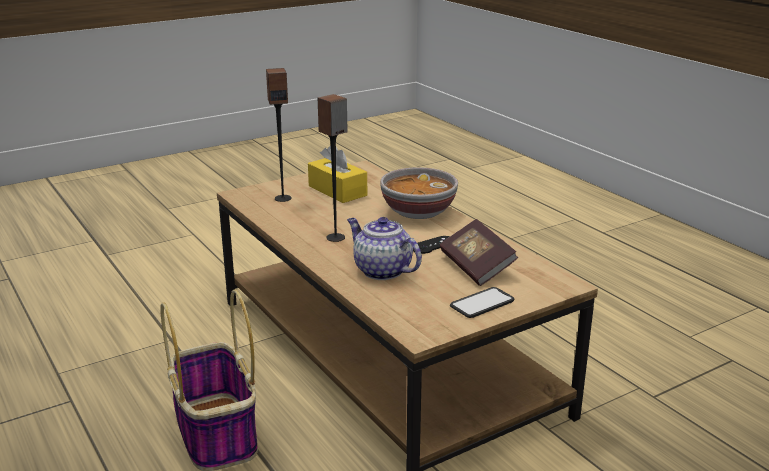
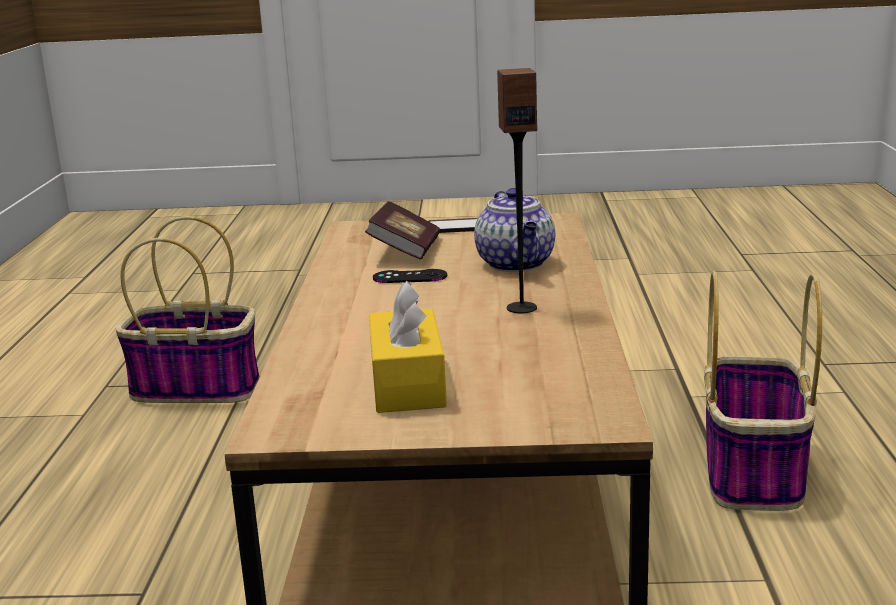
camera: 145 degrees left, 5 degrees down
(283, 198) = (527, 391): speaker -> none
(417, 212) = (347, 319): bowl -> none
(670, 379) = (198, 388): none -> basket

